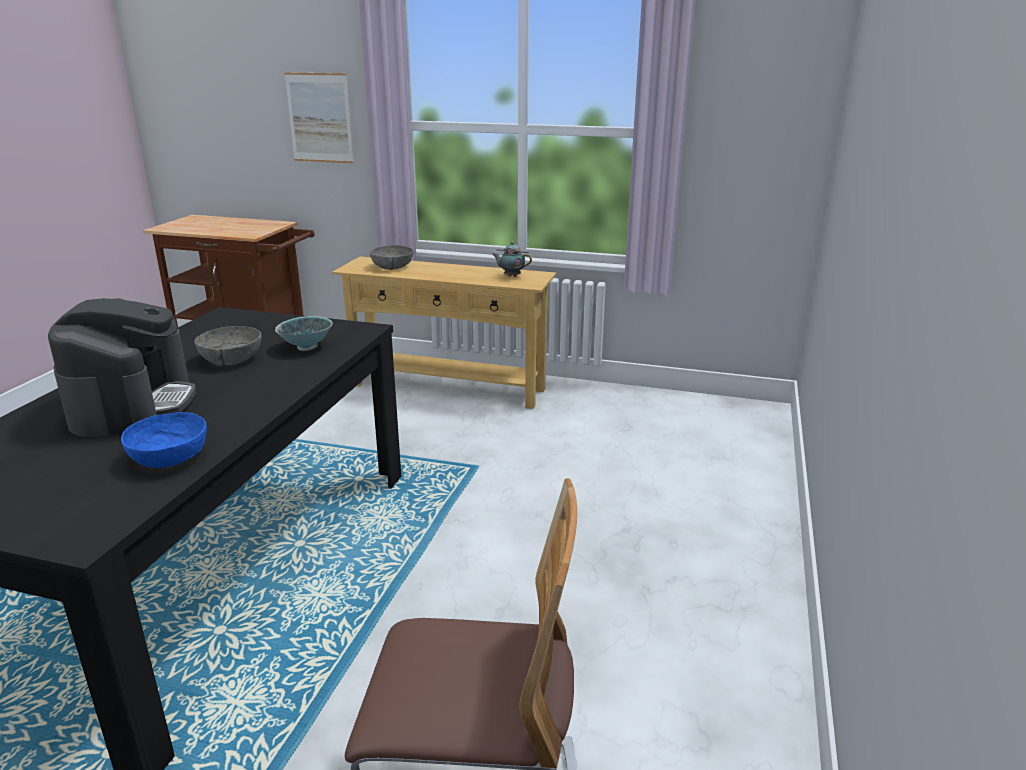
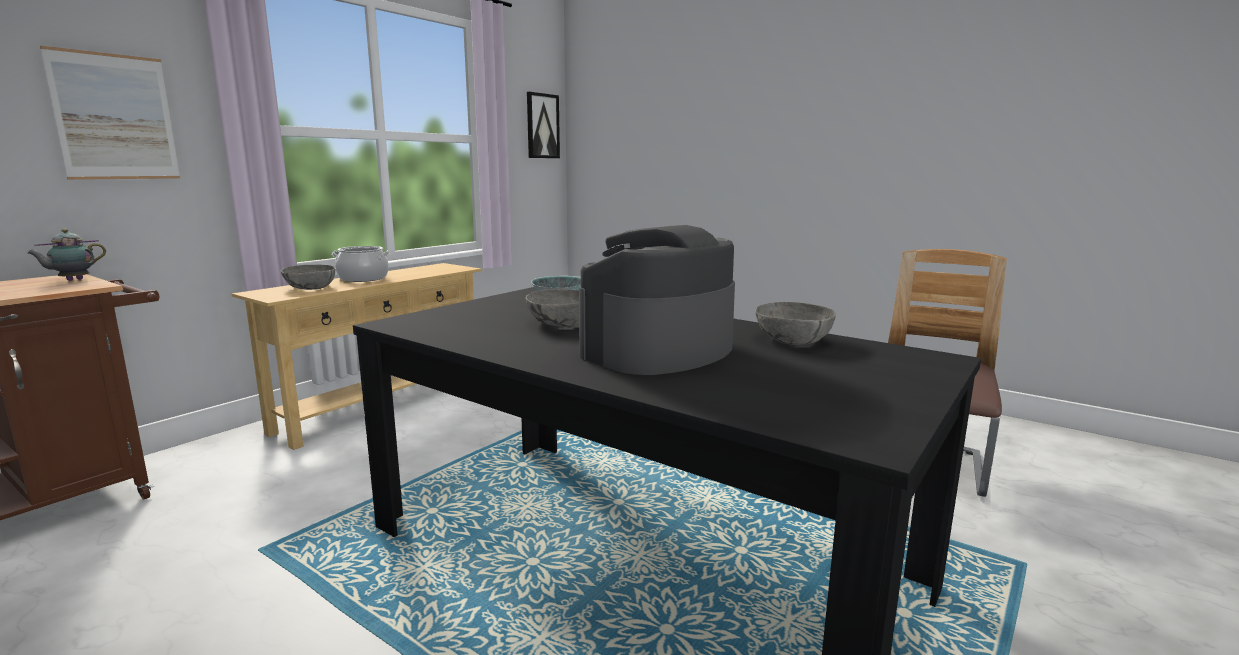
camera: 70 degrees left, 10 degrees down
(133, 405) = (658, 351): coffee machine -> coffee machine turned 60 degrees counterclockwise
(169, 457) = (792, 340): blue bowl -> grey bowl
(443, 269) = (363, 278): none -> cooking pot
(511, 276) = (430, 269): teapot -> teapot (72, 280)
(782, 113) = (542, 126): none -> picture

